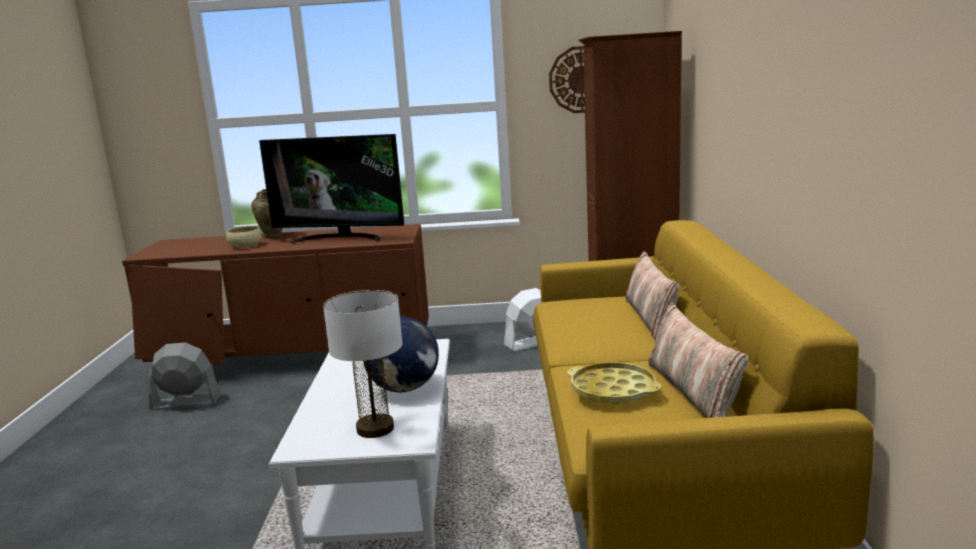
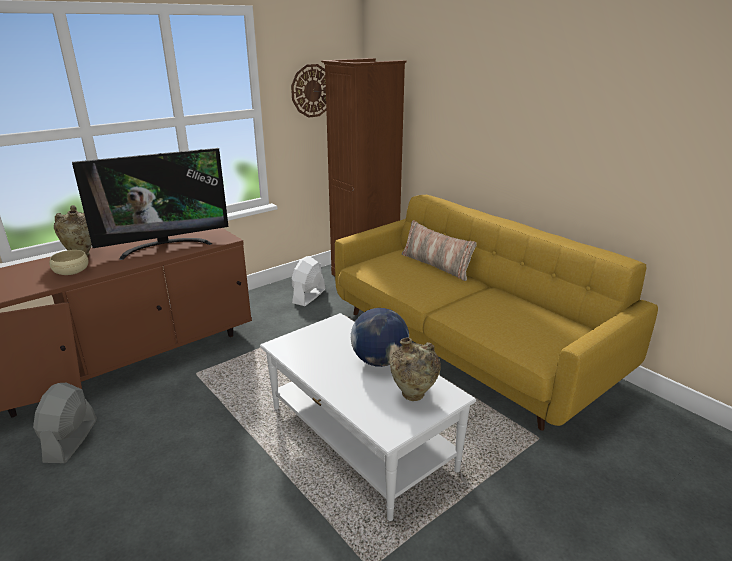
camera: 40 degrees left, 10 degrees up
(185, 403) = (71, 440): grey fan -> grey fan turned 45 degrees counterclockwise
(376, 428) = (413, 397): table lamp -> beige vase
(613, 390) = (499, 321): yellow tray -> none
(692, 393) = (533, 310): pillow -> none

